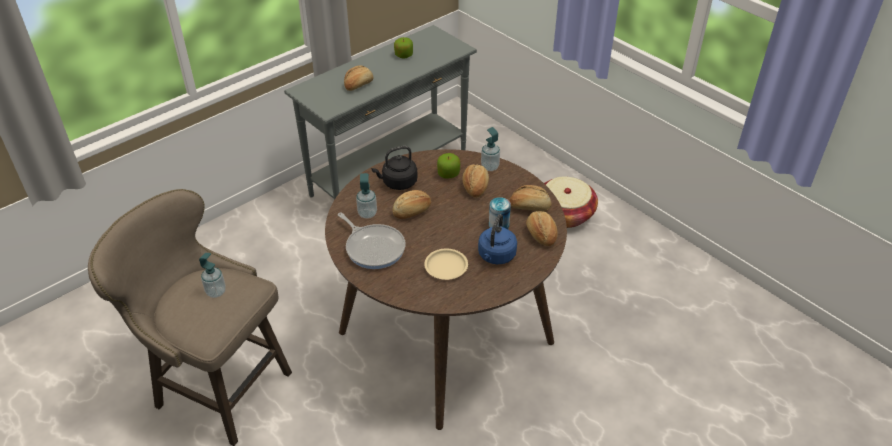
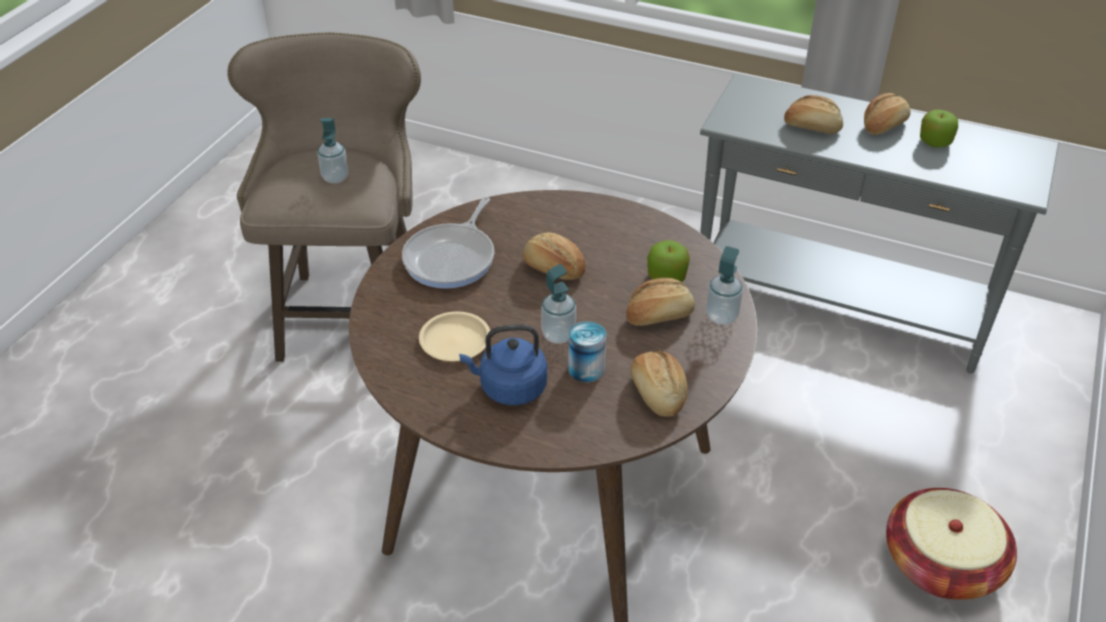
camera: 65 degrees right, 0 degrees up
(367, 214) = (518, 229): soap dispenser -> soap dispenser (558, 335)
(398, 183) = (605, 234): black kettle -> none
(540, 234) = (595, 426): bread -> bread (883, 125)

